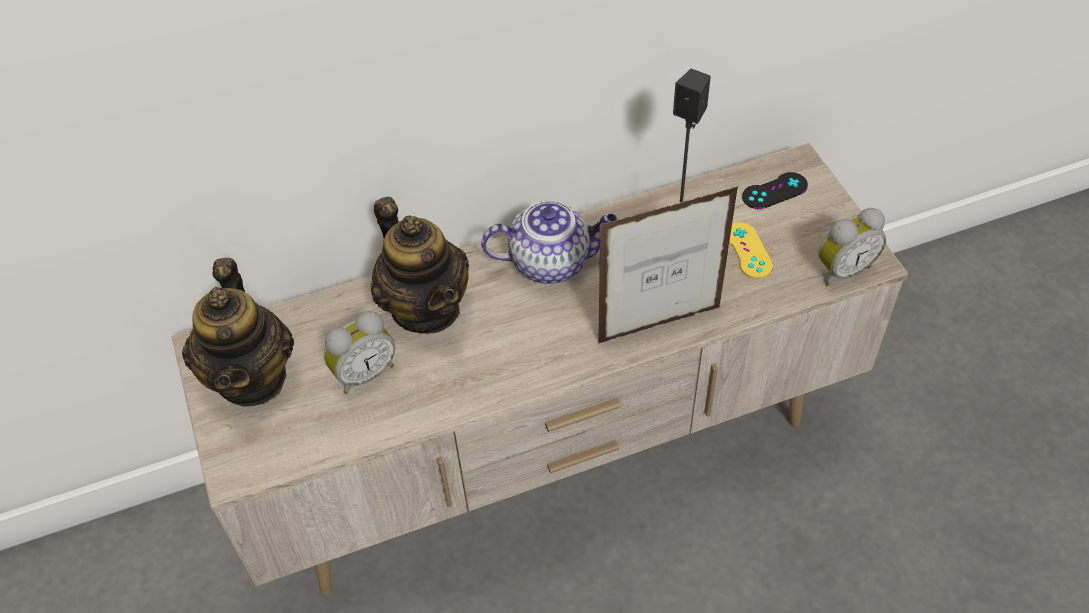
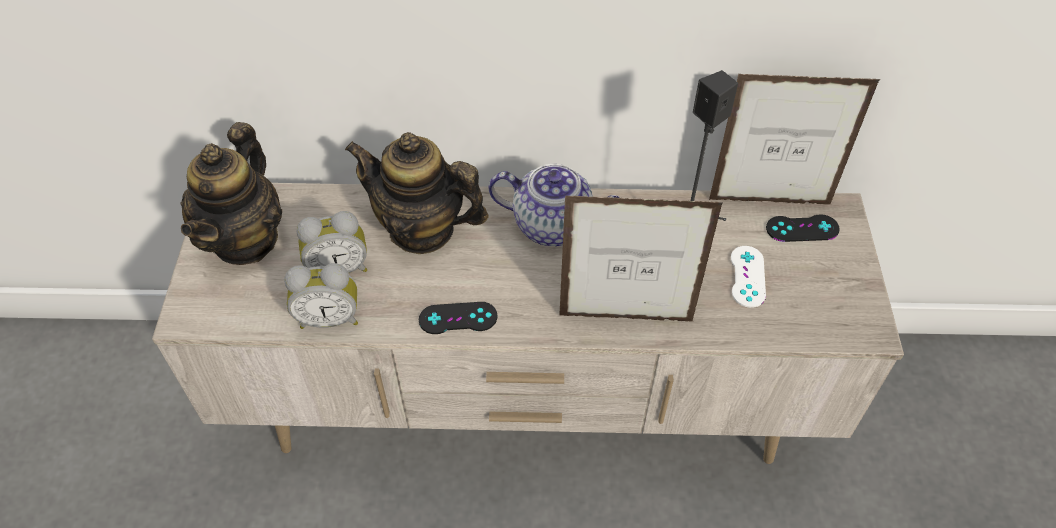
camera: 20 degrees right, 0 degrees up
(426, 308) = (422, 229): teapot -> teapot turned 120 degrees clockwise
(506, 379) = (458, 318): none -> black game controller
(735, 176) = (769, 202): none -> picture frame
(748, 250) = (747, 276): yellow game controller -> white game controller
(842, 269) = (835, 326): alarm clock -> alarm clock (329, 317)

